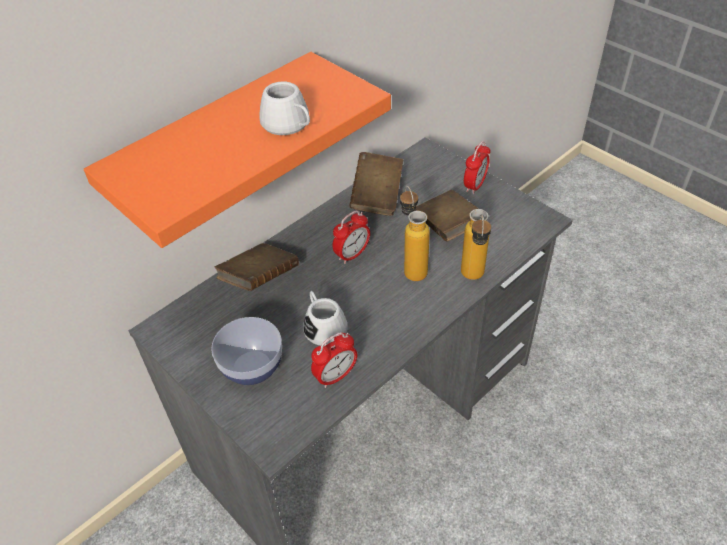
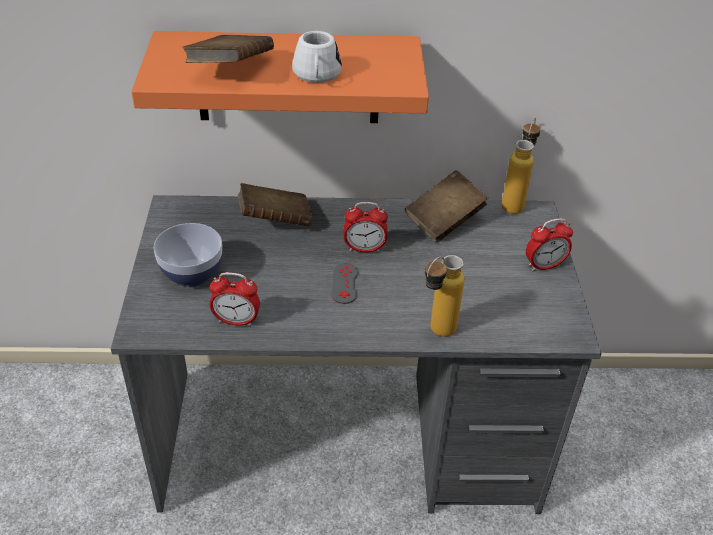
camera: 40 degrees right, 5 degrees down
(323, 326) = (274, 282): white mug -> none
(372, 289) = (345, 283): none -> grey game controller
(412, 267) = (398, 289): bottle -> bottle (515, 202)
(448, 227) = (472, 282): brown book -> brown book (231, 69)

